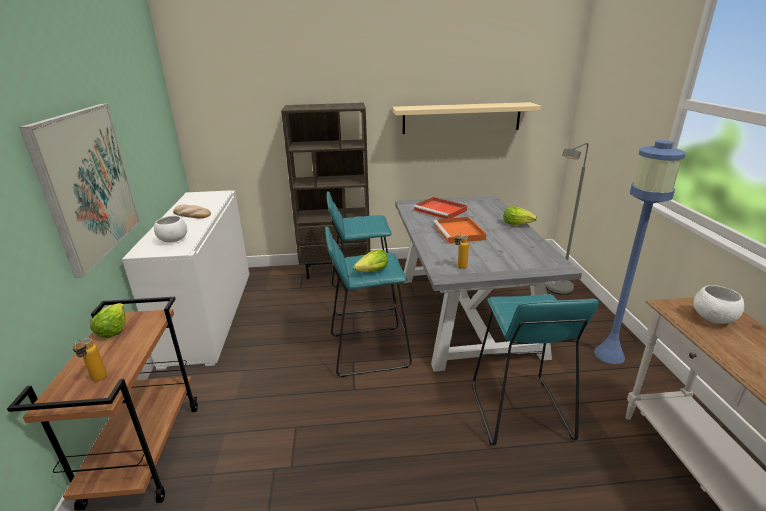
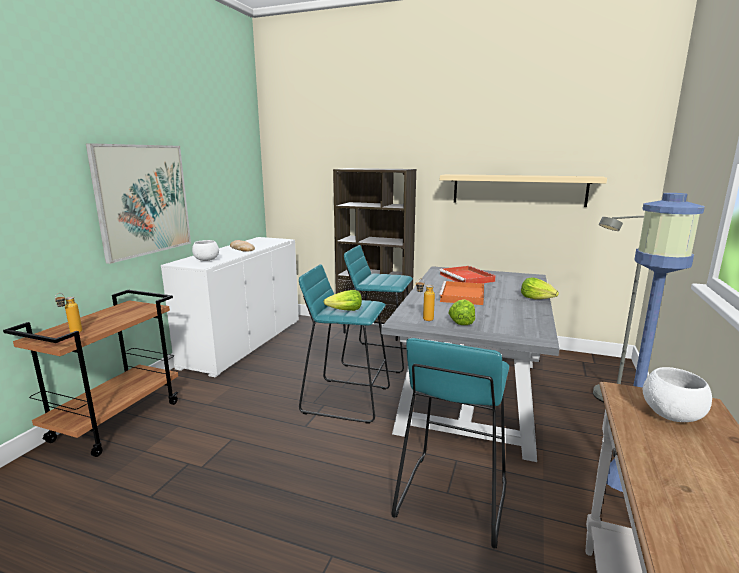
camera: 25 degrees right, 10 degrees down
(113, 329) = (119, 309): lettuce -> lettuce (462, 321)

